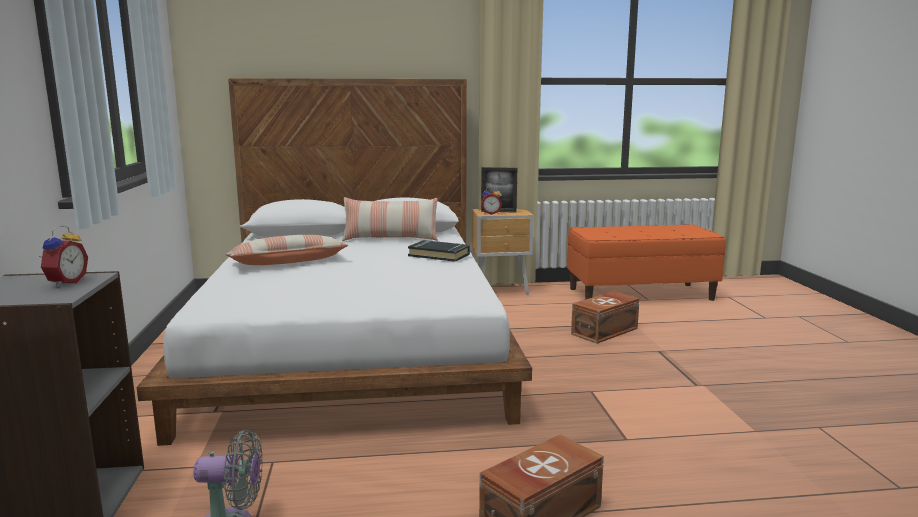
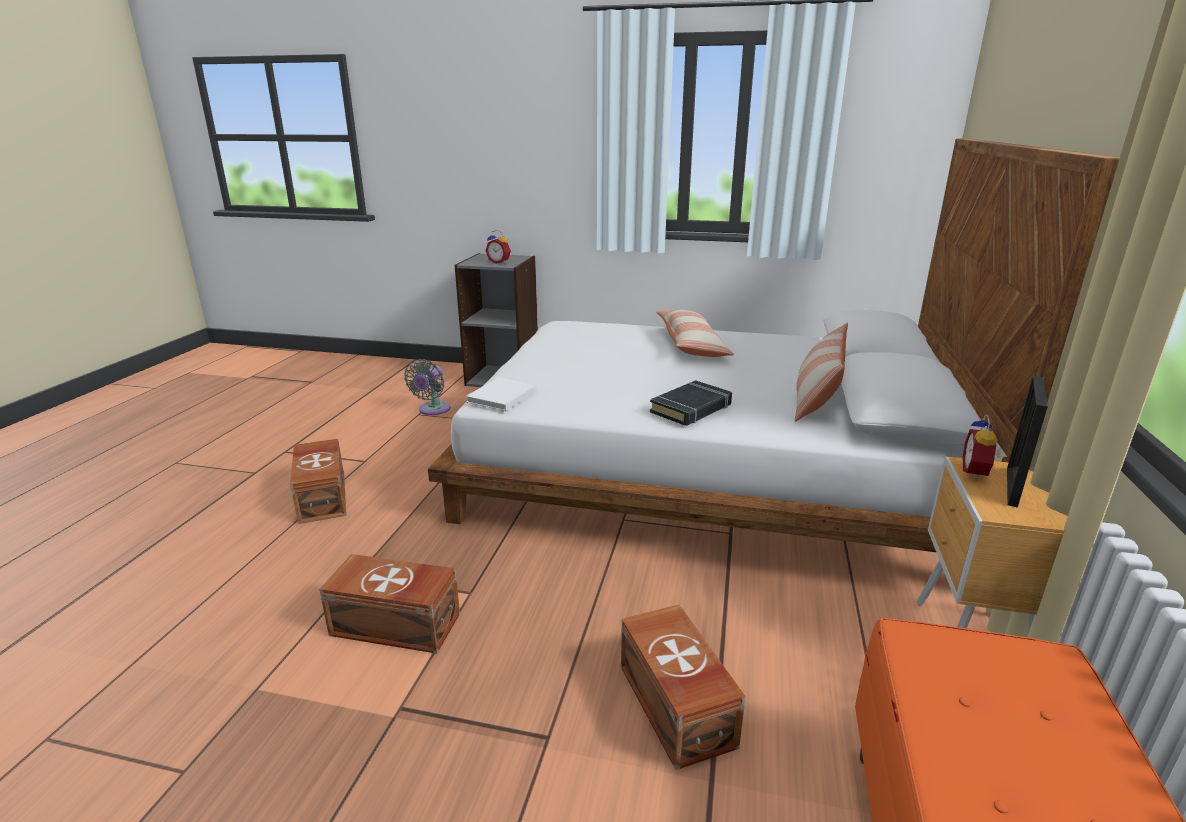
camera: 110 degrees right, 10 degrees up
(468, 297) = (501, 397): none -> white book
(650, 405) = (396, 626): none -> brown storage box

